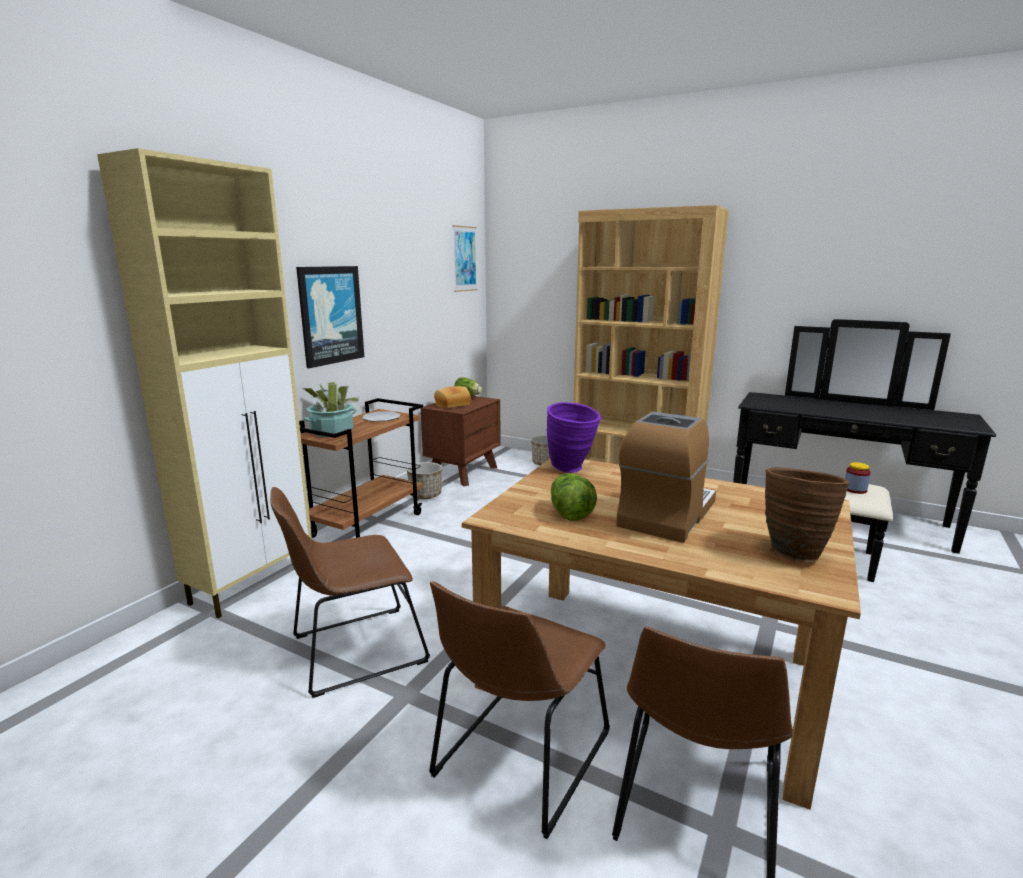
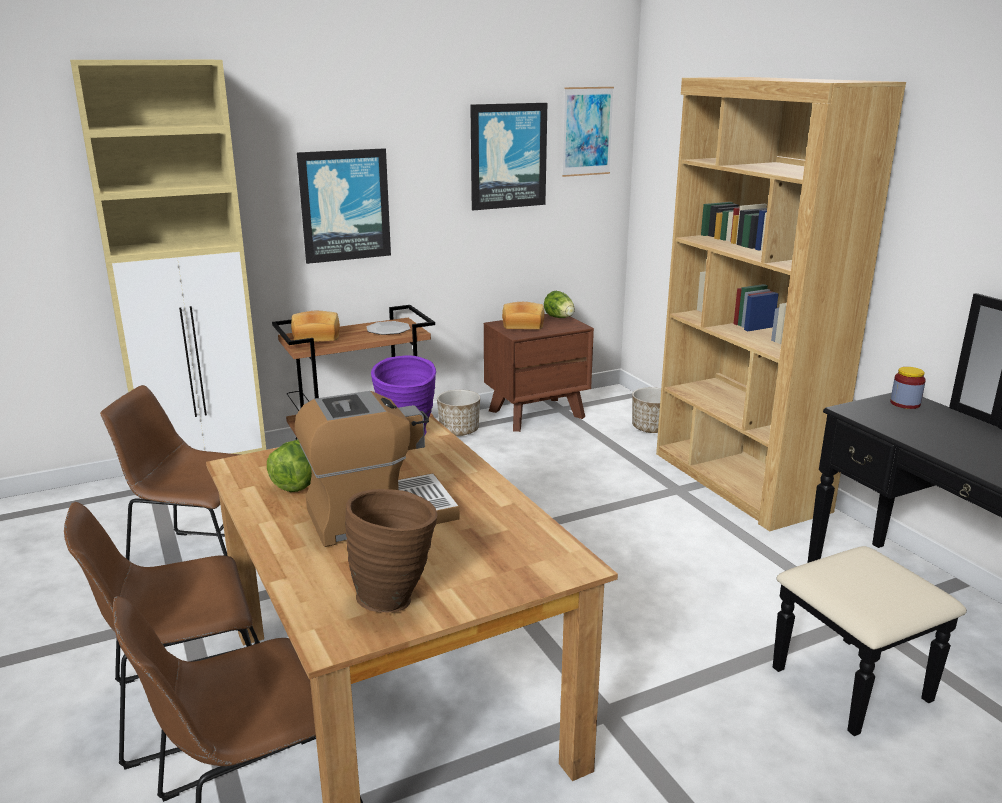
camera: 35 degrees right, 5 degrees up
(332, 432) = (316, 337): potted plant -> bread
(426, 275) = (508, 156): none -> picture
(855, 490) = (878, 585): jar -> jar (905, 403)

